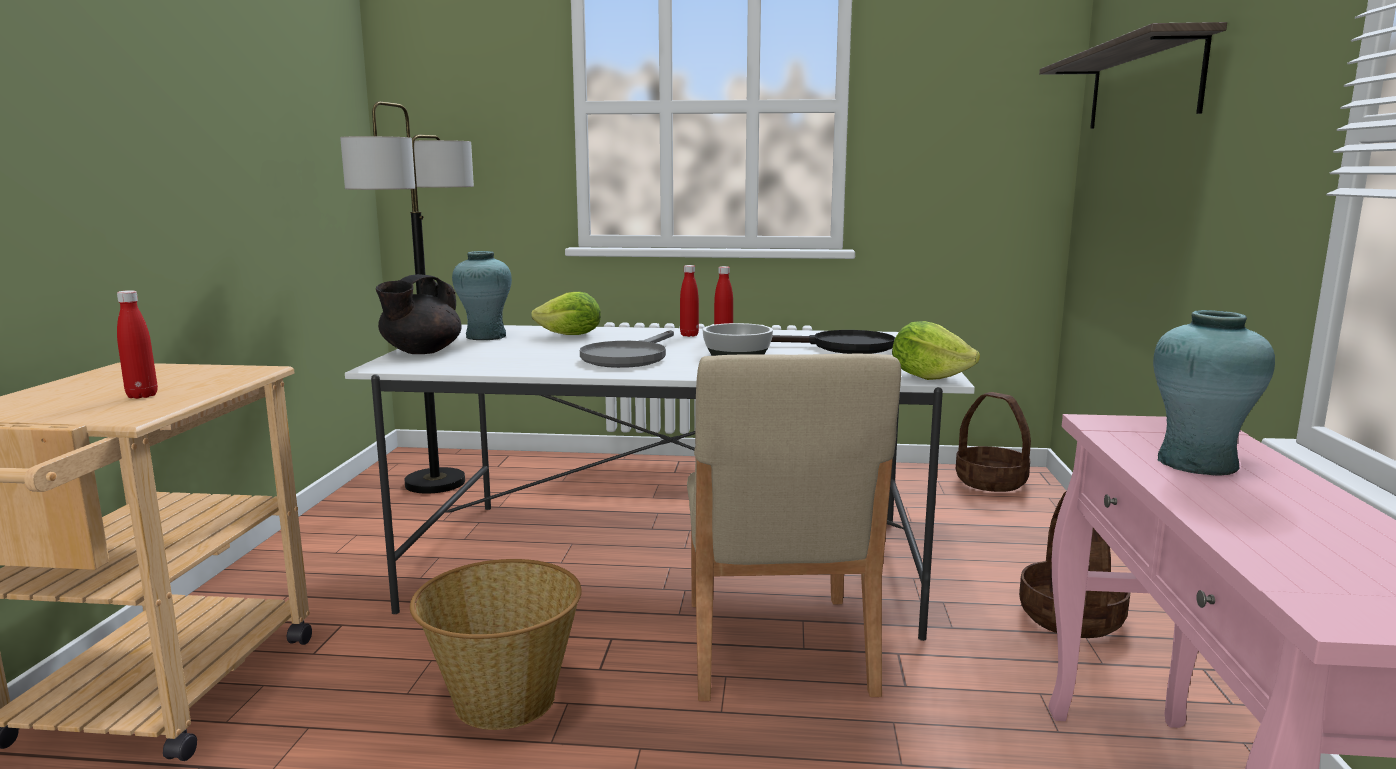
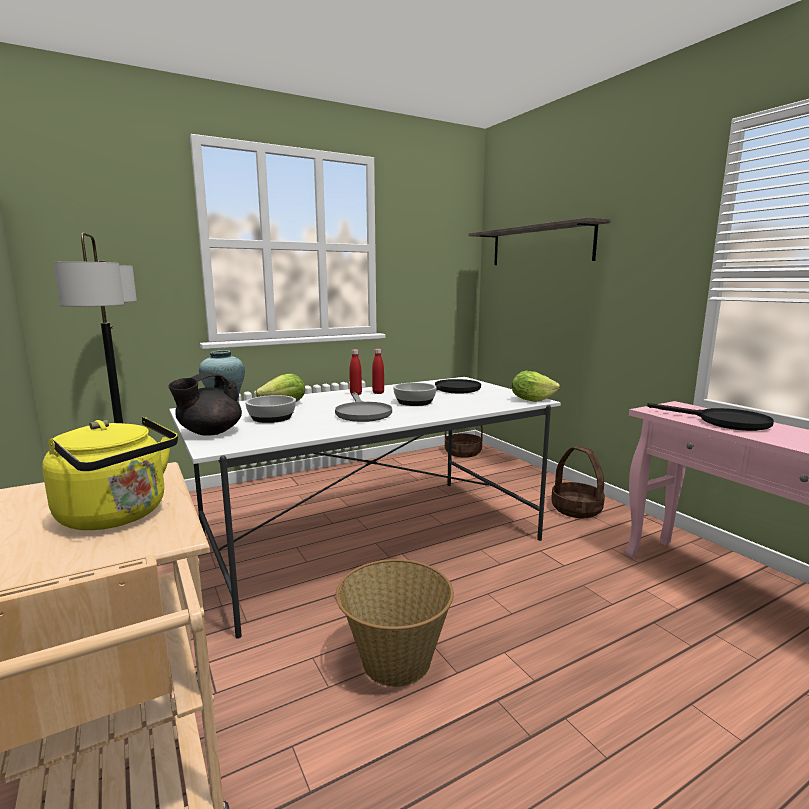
camera: 35 degrees left, 0 degrees up
(142, 396) = (118, 515): red bottle -> yellow kettle
(420, 352) = (209, 432): black teapot -> black teapot turned 45 degrees clockwise
(517, 347) = (271, 418): none -> bowl
(776, 647) = (488, 568): beige chair -> none
(1196, 463) = (723, 422): turquoise vase -> black frying pan

